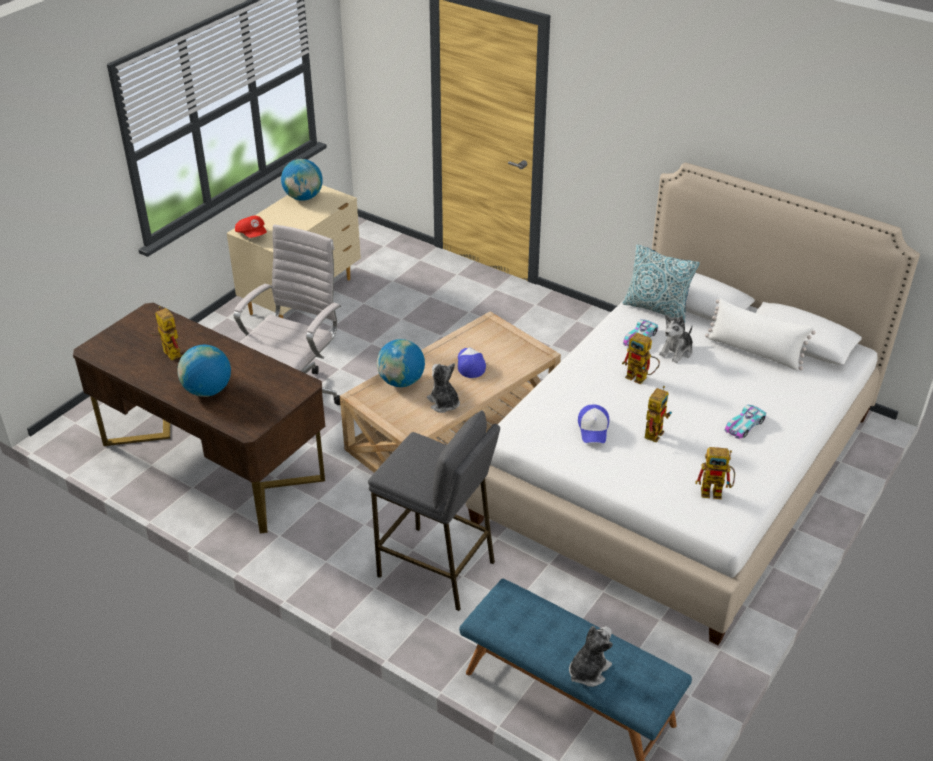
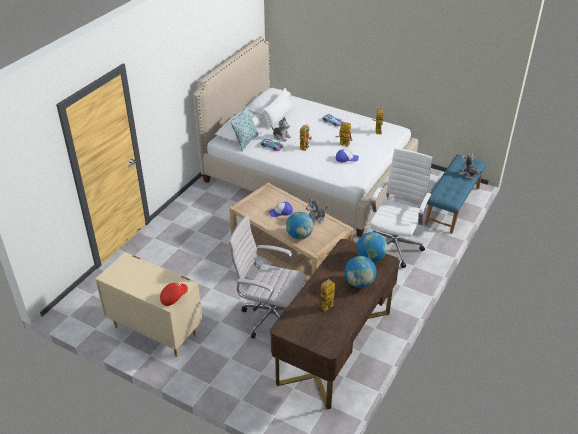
camera: 95 degrees left, 0 degrees up
(303, 197) = (121, 278): globe -> globe (370, 258)
(436, 569) = (395, 246): grey stool -> white office chair

